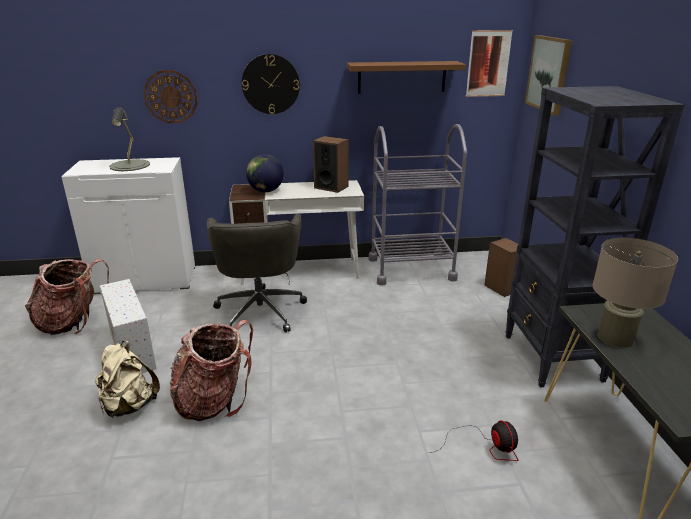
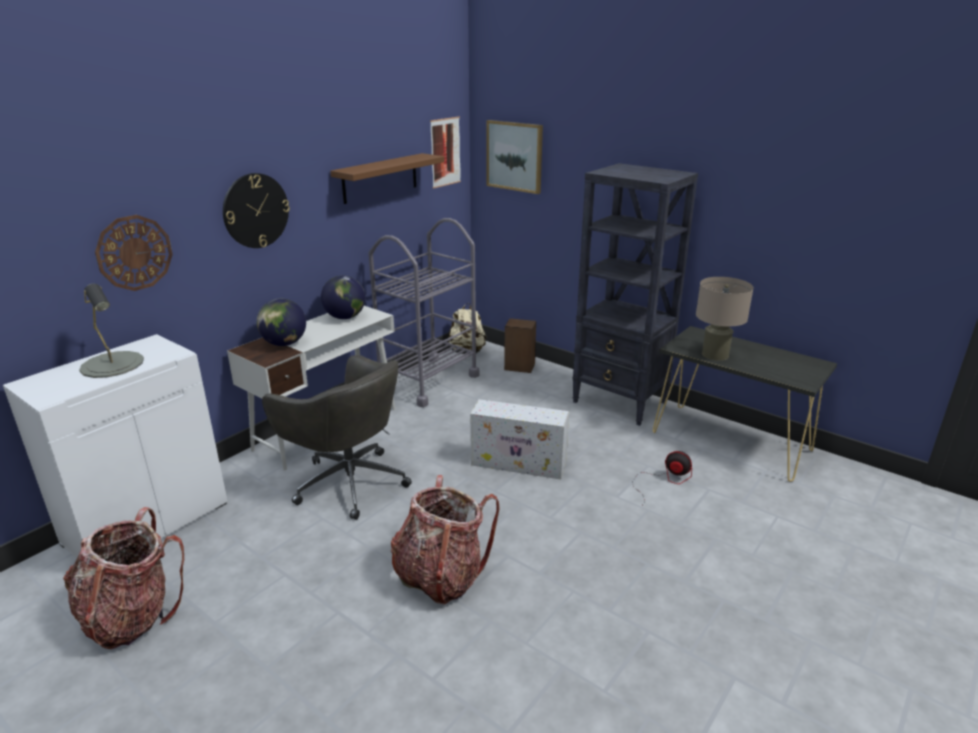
camera: 45 degrees left, 0 degrees up
(129, 405) = (368, 634): beige backpack -> beige backpack (467, 352)
(132, 350) = (275, 592): white storage box -> white storage box (520, 464)
(331, 187) = (345, 317): speaker -> globe

